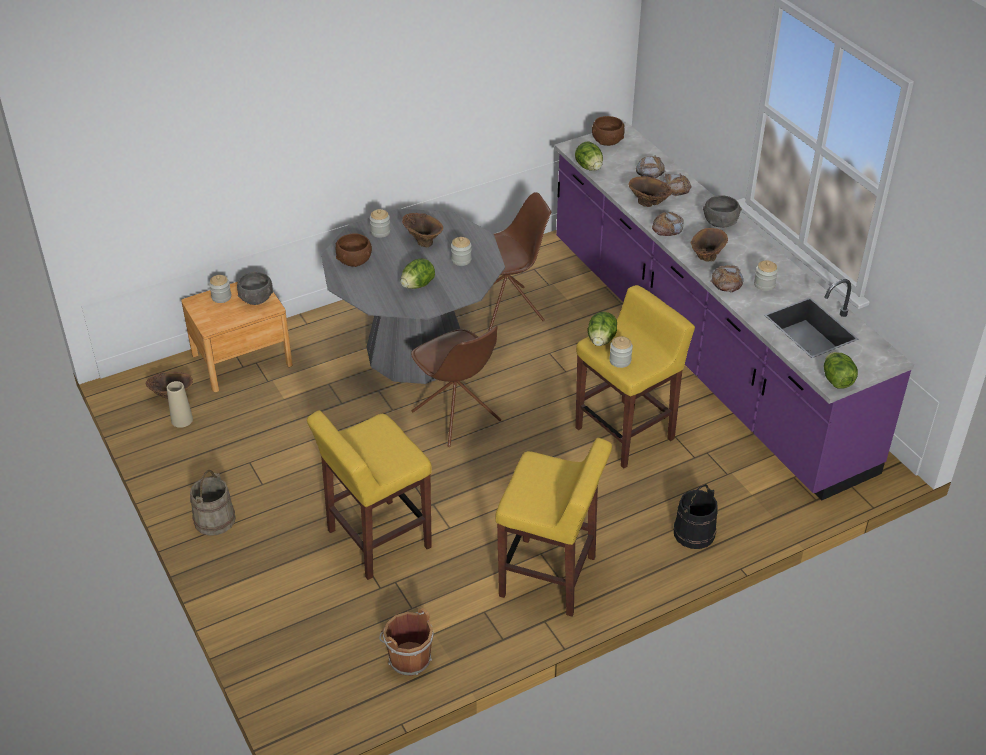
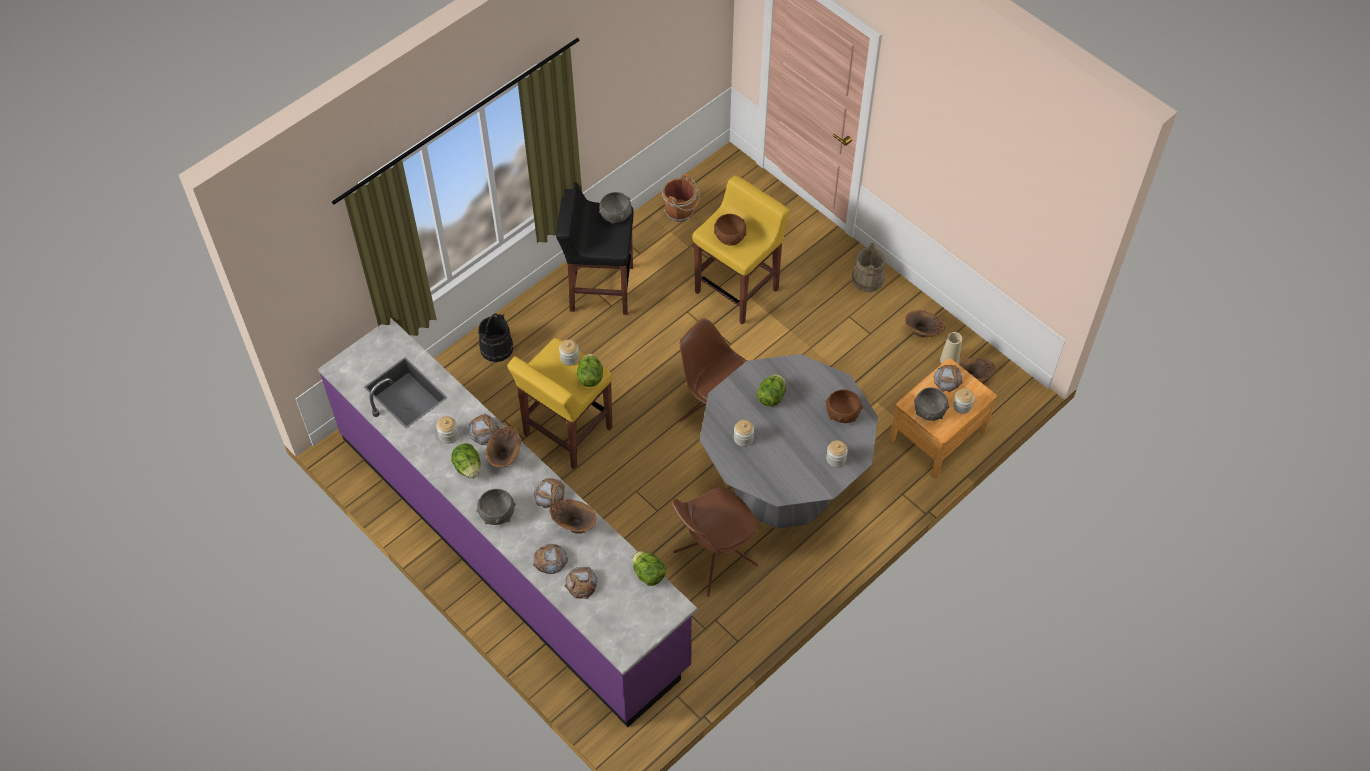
camera: 165 degrees right, 15 degrees up
(219, 320) = (947, 379): none -> bread
(423, 241) = (789, 455): brown vase -> brown vase (922, 334)
(522, 500) = (615, 215): none -> grey bowl
(549, 577) = (600, 288): yellow stool -> black stool
(607, 141) = (638, 627): brown bowl -> brown bowl (729, 237)
(837, 380) = (384, 336): lettuce -> lettuce (468, 467)

